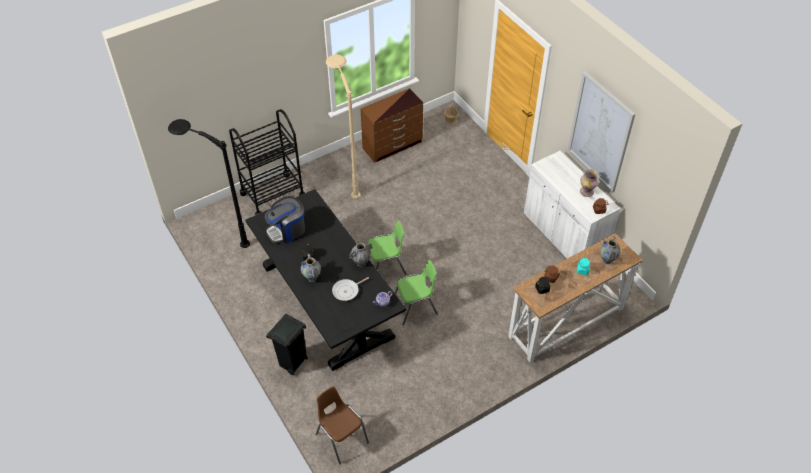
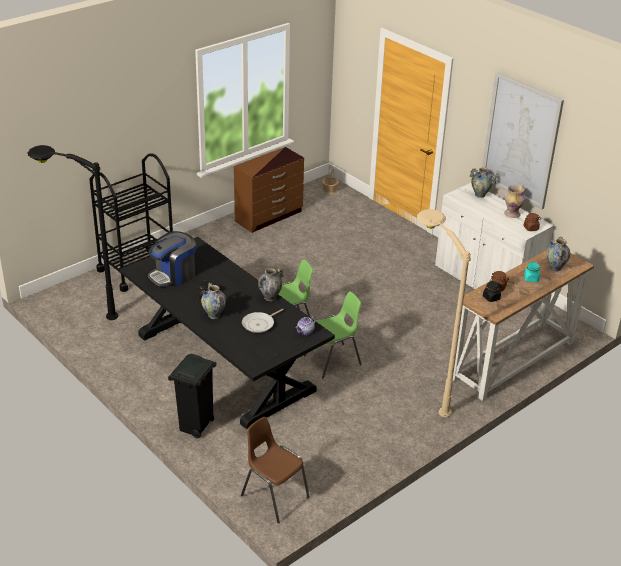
camera: 10 degrees left, 15 degrees down
(347, 175) = (222, 245): beige floor lamp -> beige floor lamp (422, 388)
(564, 166) = (480, 195): none -> vase

